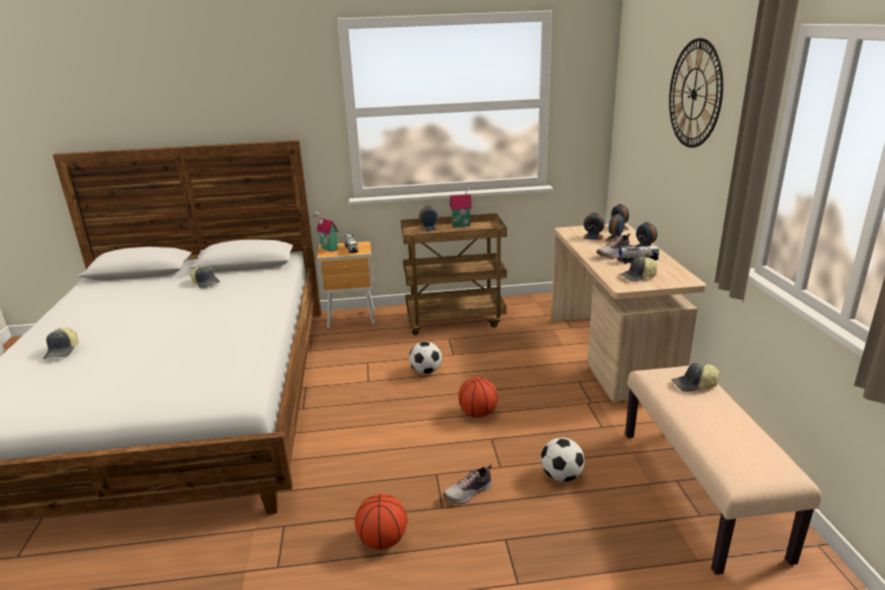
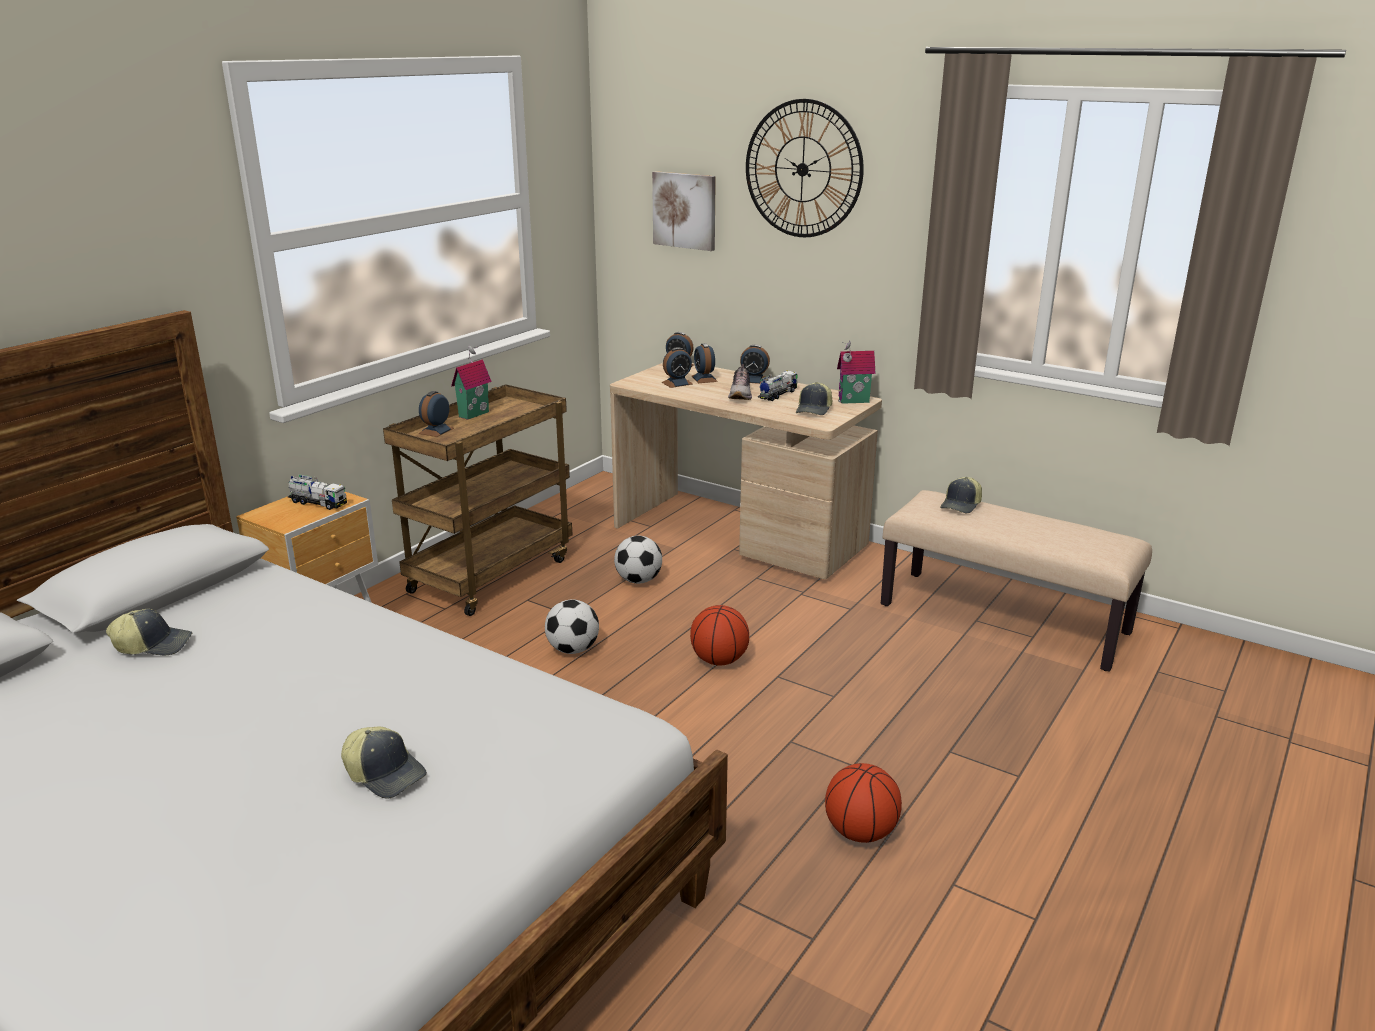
camera: 50 degrees left, 0 degrees up
(63, 351) = (144, 862): cap -> cap (385, 774)
(328, 249) = (274, 516): toy house -> toy house (854, 401)
(469, 492) = (851, 736): shoe -> none
(561, 476) = (895, 670): football -> football (638, 580)
(643, 119) = (685, 210): none -> picture

